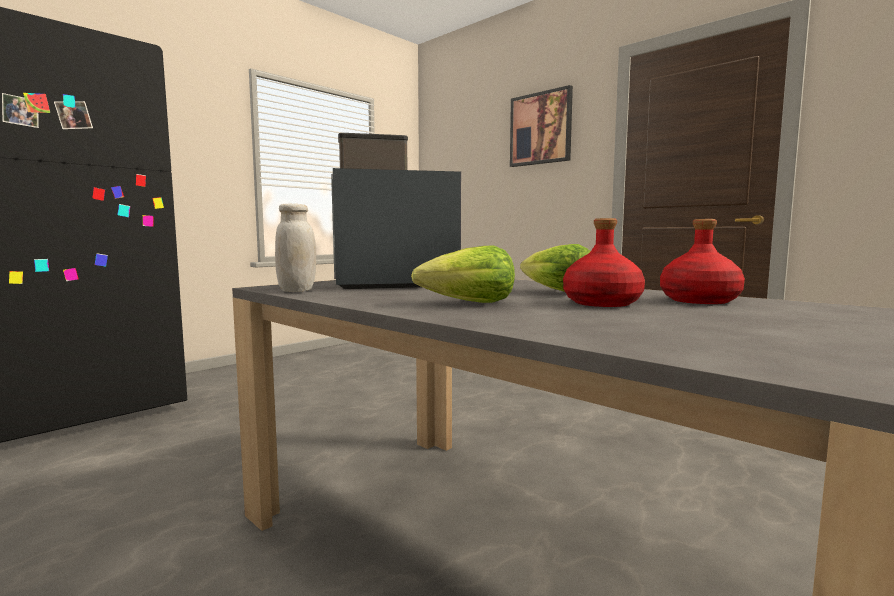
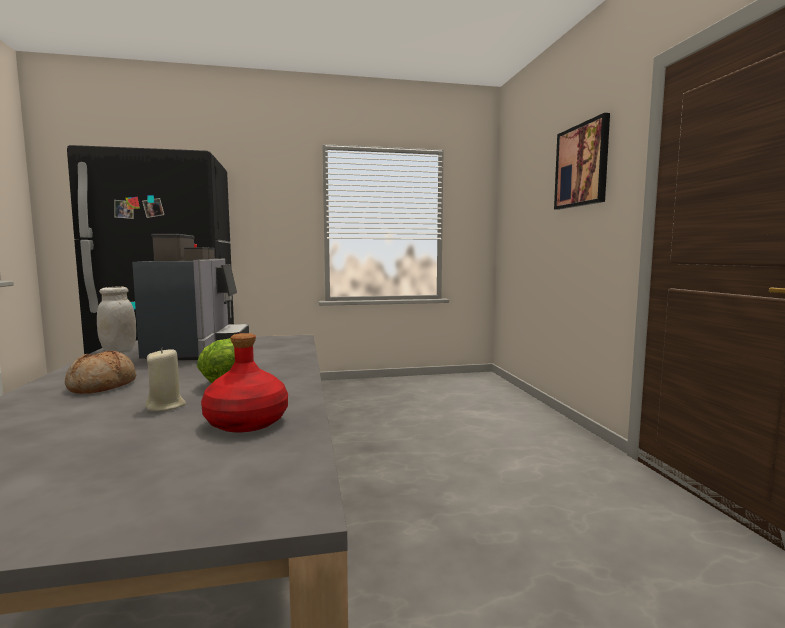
camera: 35 degrees right, 0 degrees up
(389, 284) = (197, 350): coffee machine -> coffee machine turned 60 degrees clockwise
(469, 303) = (103, 386): lettuce -> bread
(603, 303) = (166, 406): red bottle -> beige candle

